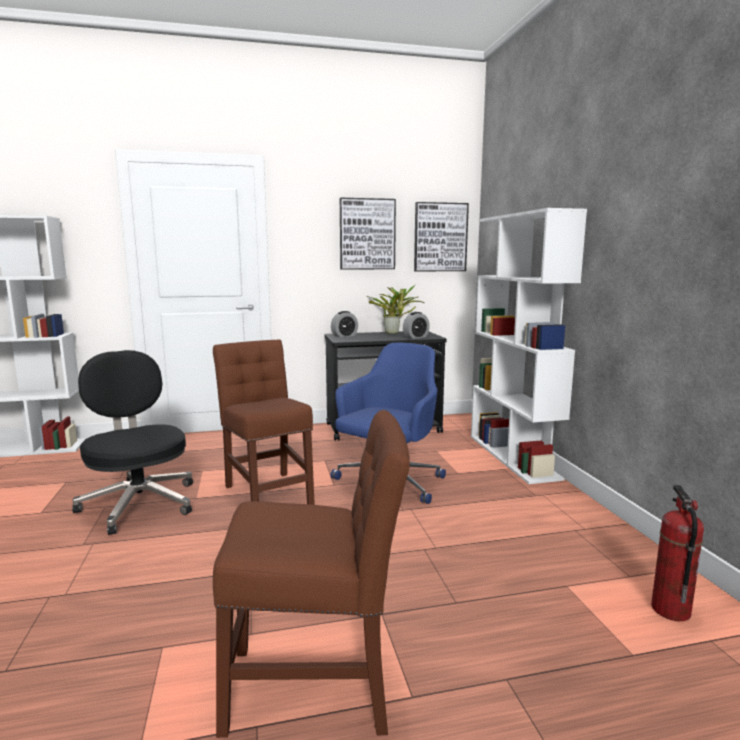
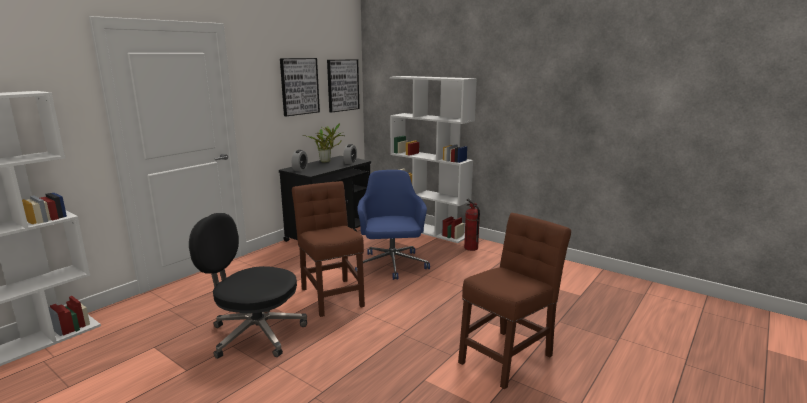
camera: 40 degrees left, 5 degrees up
(267, 492) = (331, 295): brown chair -> brown chair turned 45 degrees clockwise
(669, 610) = (572, 276): fire extinguisher -> fire extinguisher (470, 248)

